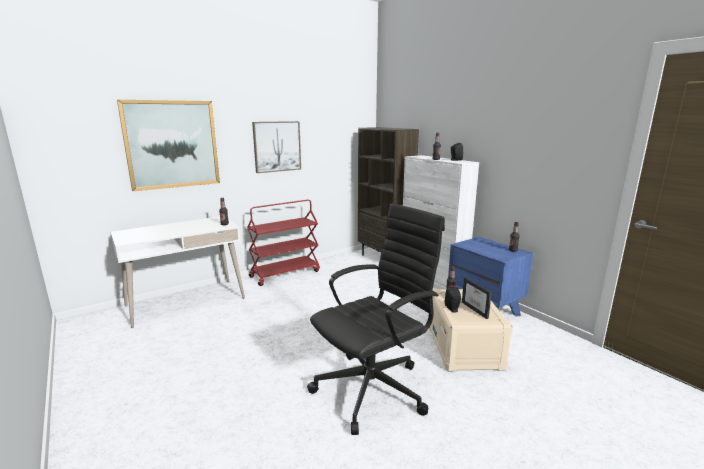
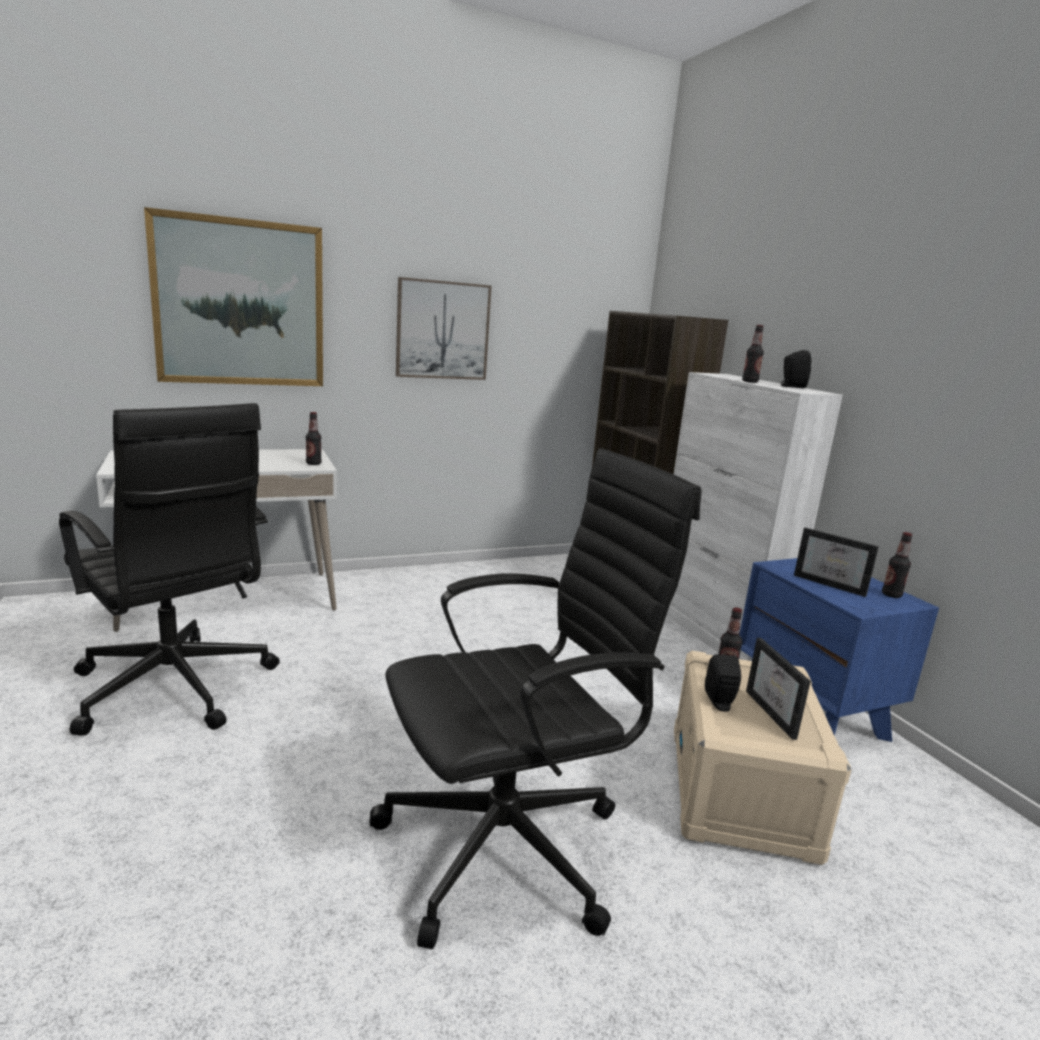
camera: 10 degrees right, 0 degrees up
(181, 350) = (175, 689): none -> black office chair
(285, 273) = (430, 576): red cart -> none
(487, 249) = (832, 584): none -> picture frame

